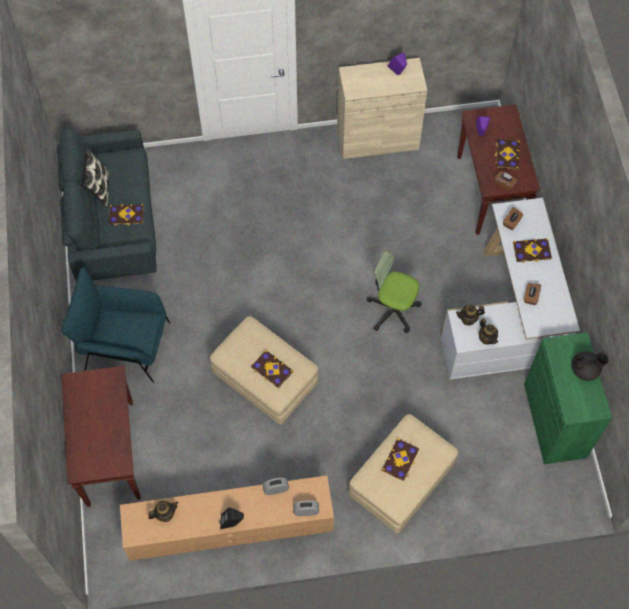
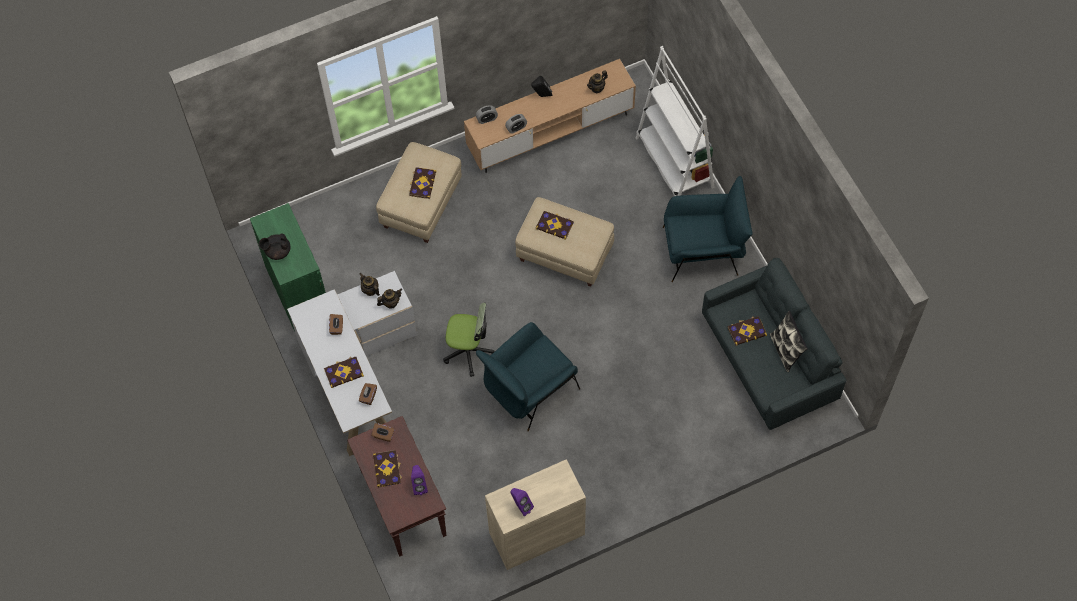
camera: 165 degrees right, 0 degrees up
(110, 452) = (674, 163): brown console table -> white bookcase
(345, 258) = (529, 389): none -> blue armchair

